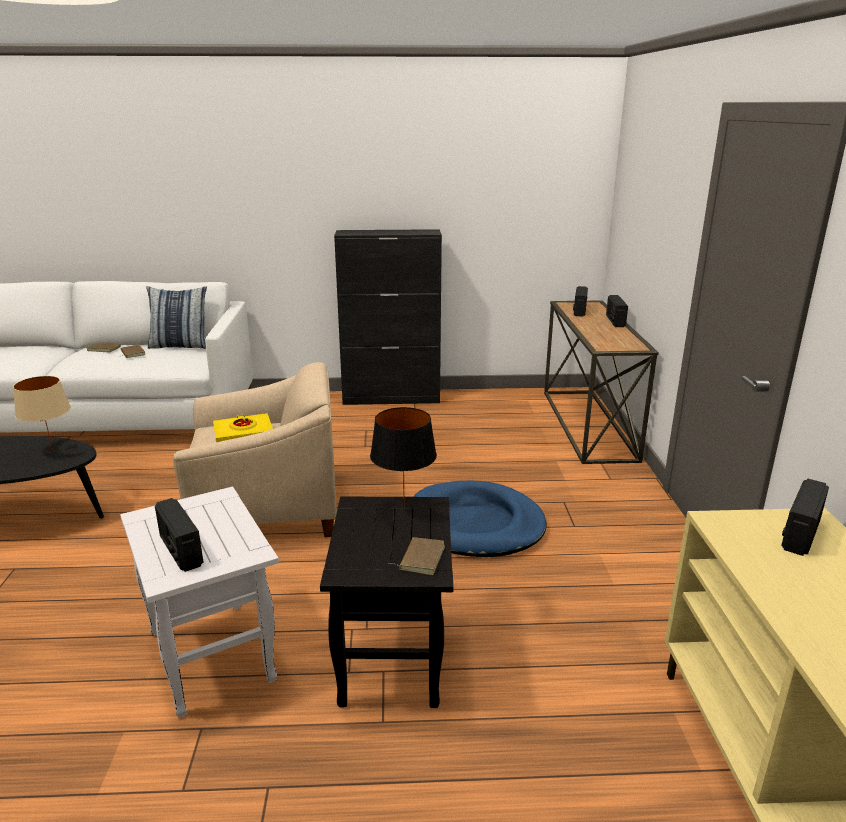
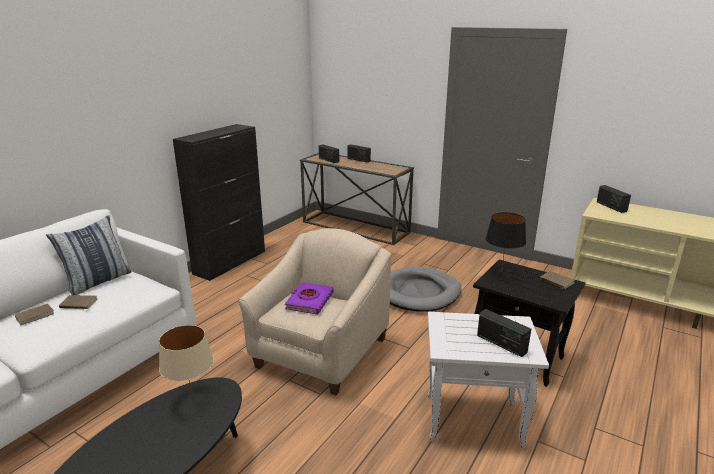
camera: 55 degrees left, 0 degrees up
(180, 550) = (501, 344): radio -> radio turned 45 degrees clockwise
(243, 433) = (309, 301): yellow book -> purple book
(475, 524) = (419, 292): blue dog bed -> grey dog bed

